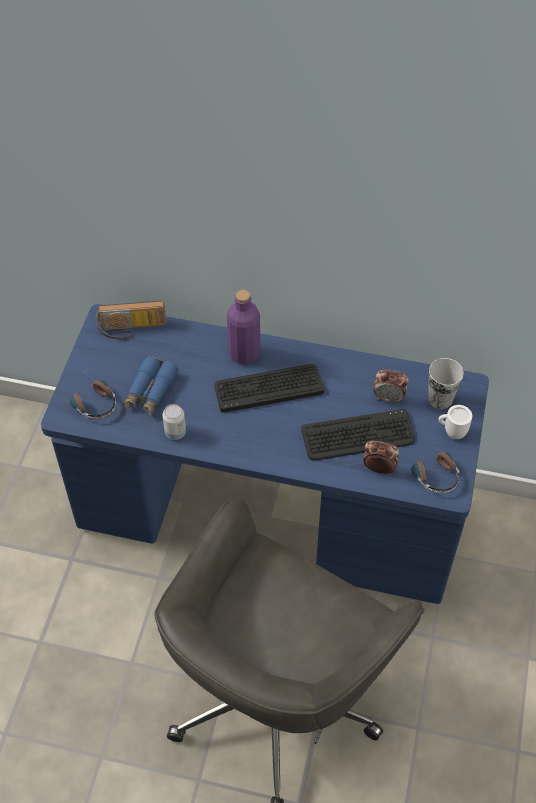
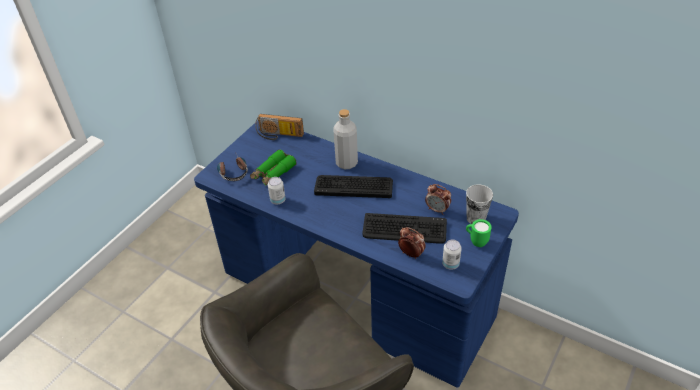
camera: 20 degrees right, 10 degrees down
(150, 391) = (273, 173): blue binoculars -> green binoculars
(244, 353) = (346, 163): purple bottle -> grey bottle
(432, 471) = (450, 264): headphones -> can
(451, 432) = (476, 241): white mug -> green mug

